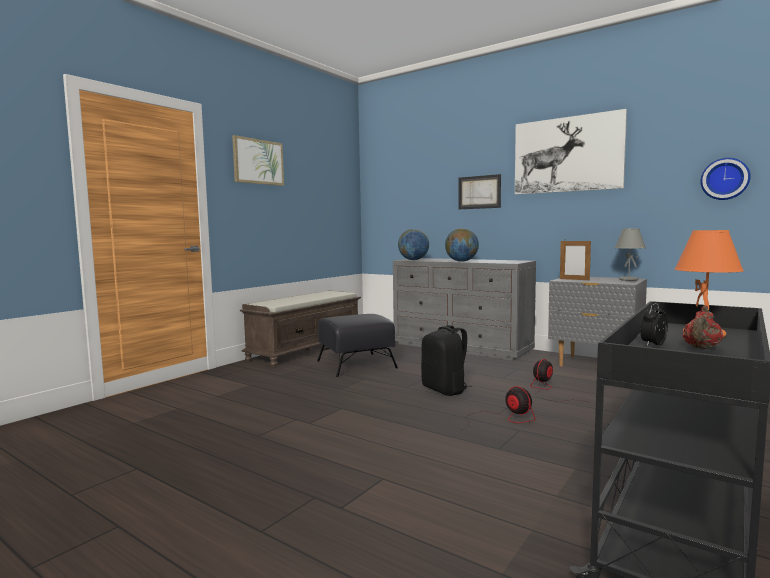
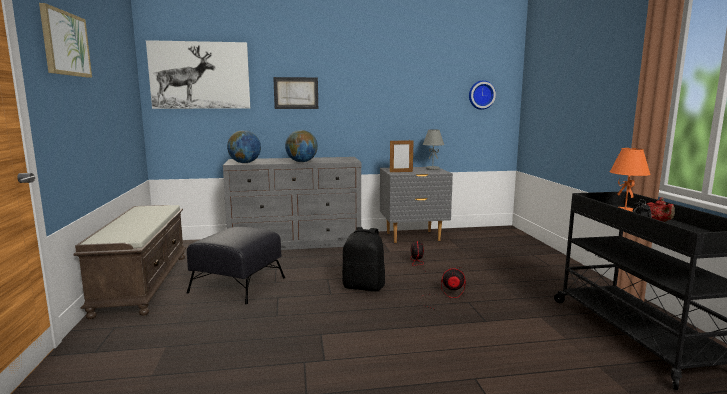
camera: 45 degrees left, 5 degrees up
(567, 154) = (376, 66): picture -> picture (200, 75)

